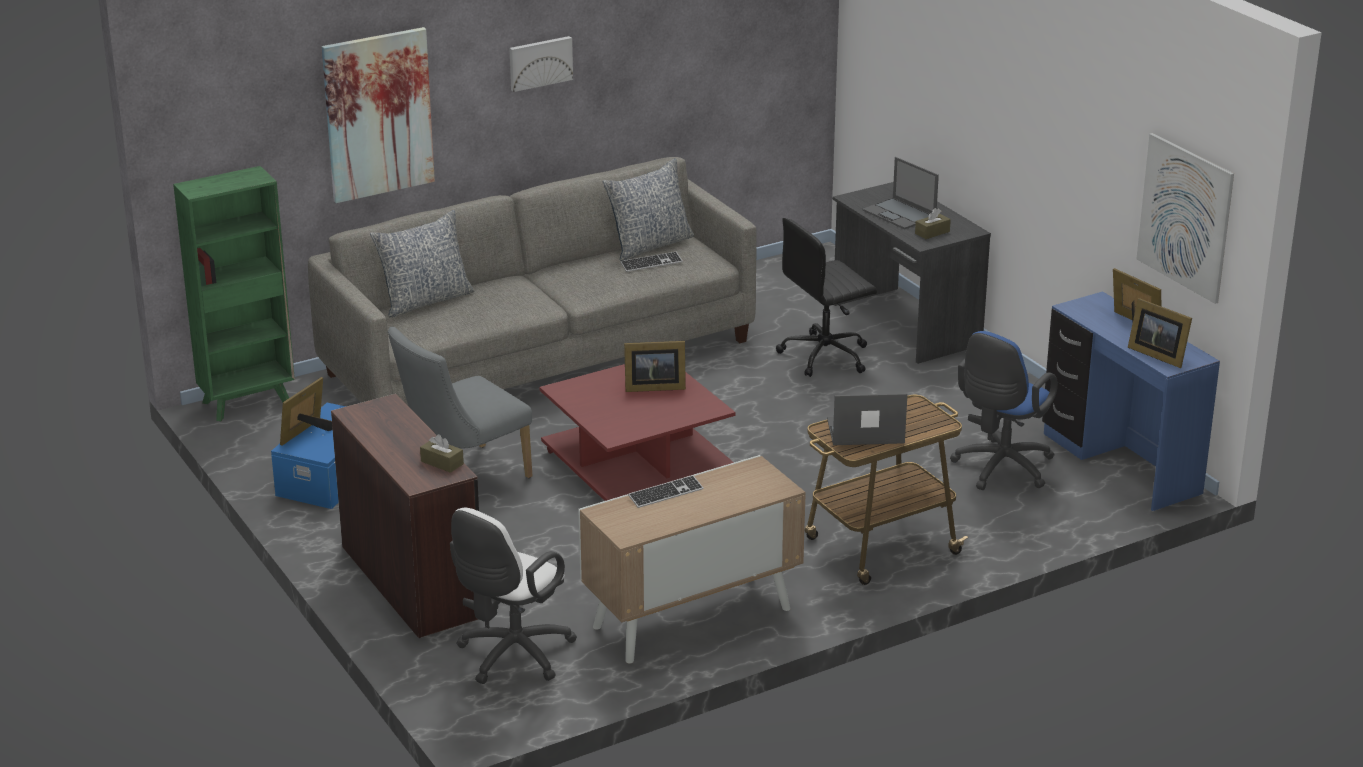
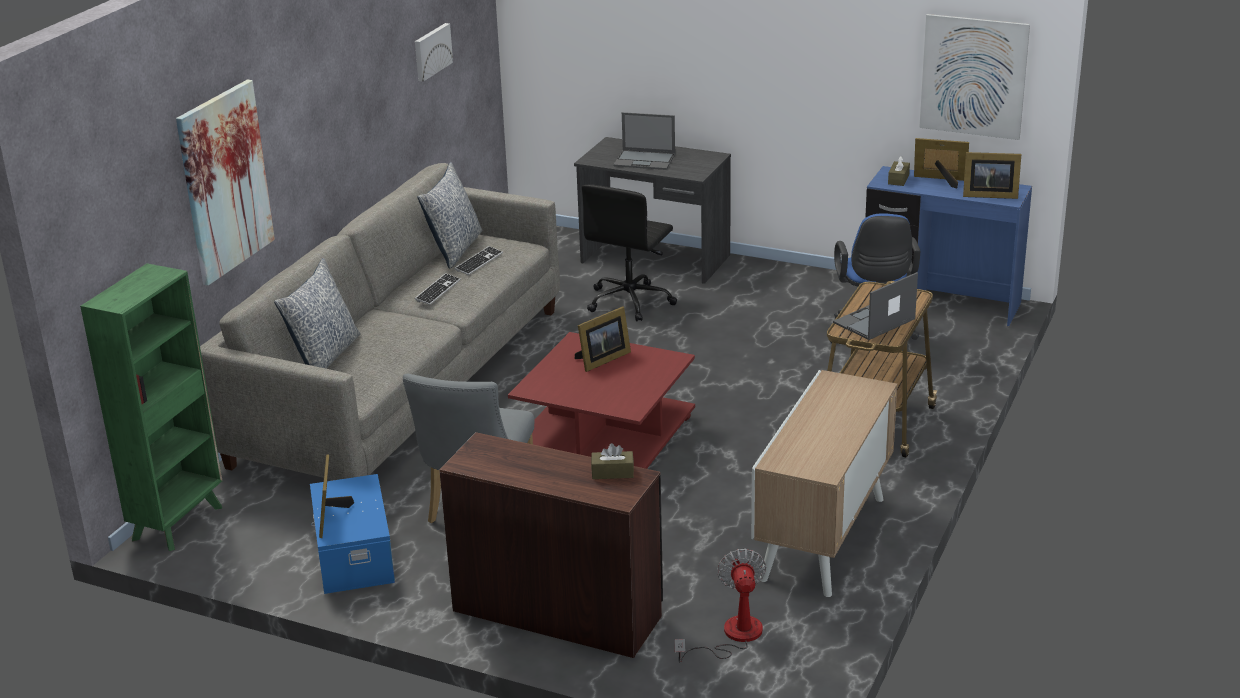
camera: 35 degrees left, 0 degrees up
(511, 657) = (732, 636): white office chair -> fan
(540, 62) = (328, 97): picture -> picture (431, 51)
(665, 493) = (800, 427): keyboard -> keyboard (438, 290)
(932, 232) = (690, 166): brown tissue box -> brown tissue box (898, 179)

